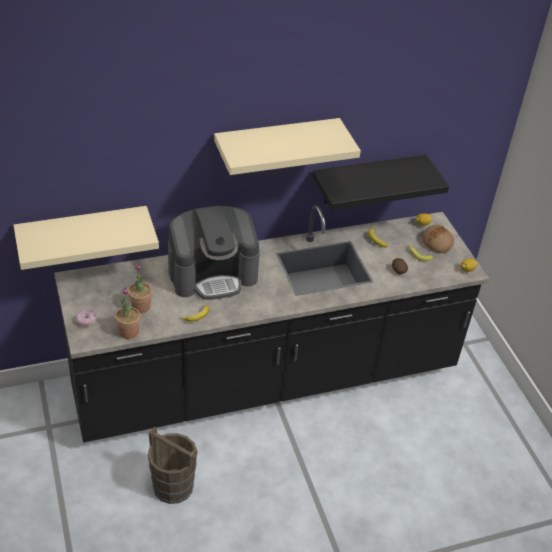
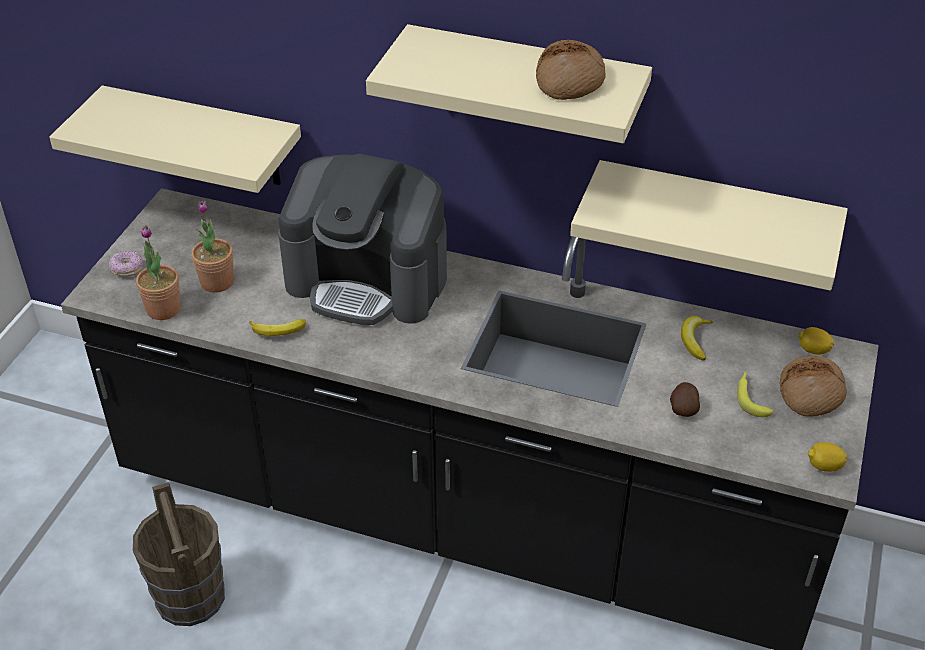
camera: 40 degrees right, 0 degrees up
(316, 137) = (569, 82): none -> bread
(367, 179) = (714, 218): black shelf -> beige shelf

